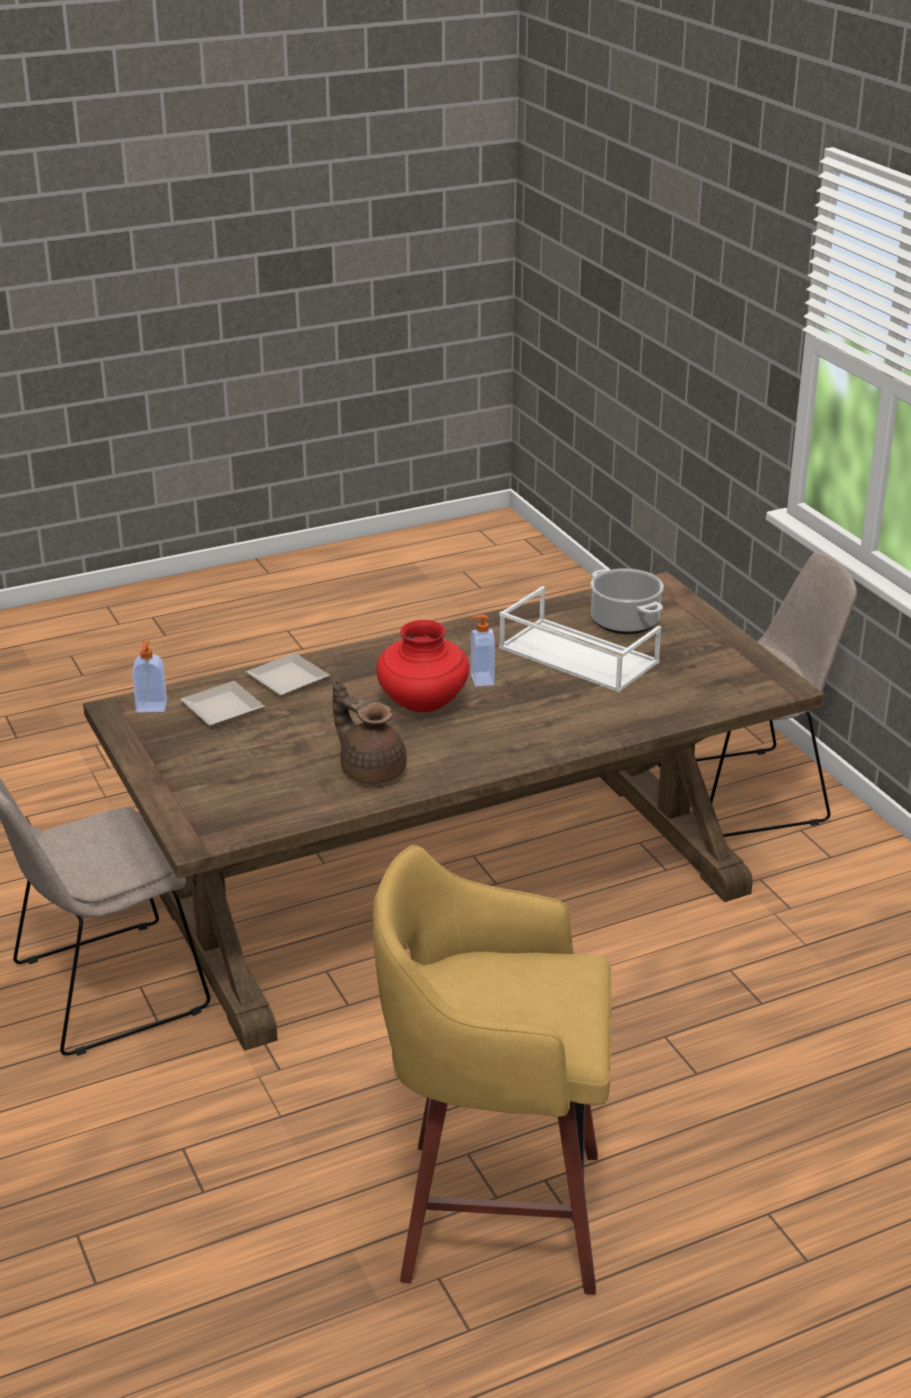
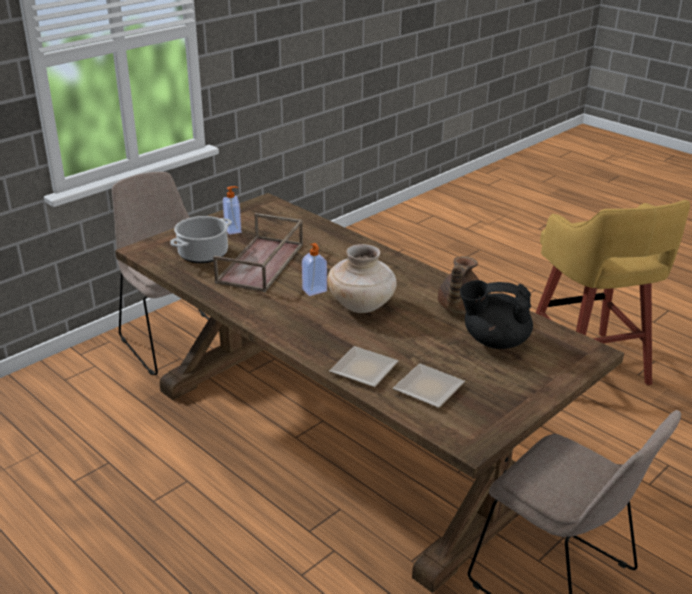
camera: 110 degrees left, 0 degrees up
(151, 707) = (454, 425): soap dispenser -> soap dispenser (233, 230)
(277, 774) = (494, 341): none -> black teapot
(422, 703) = (362, 306): red vase -> beige vase
(576, 655) = (261, 264): white tray -> brown tray

